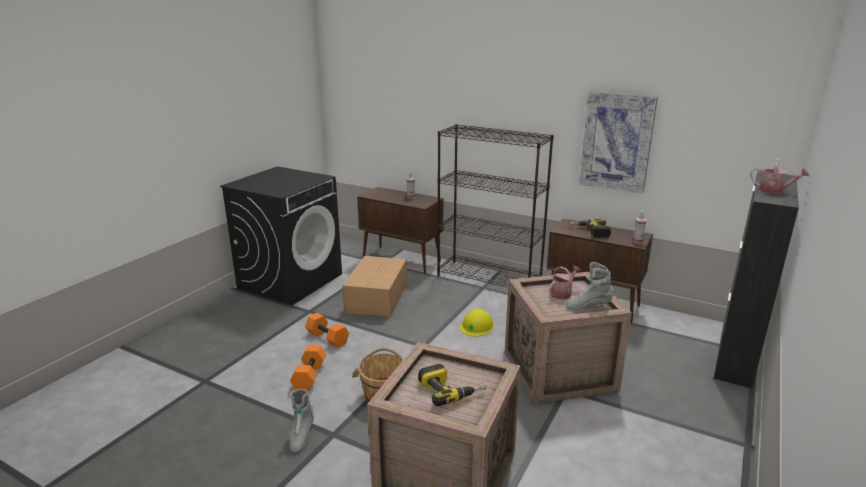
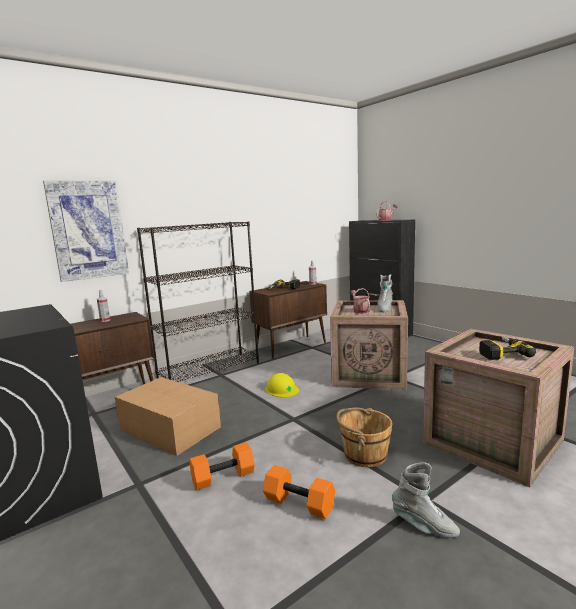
camera: 65 degrees left, 10 degrees down
(616, 142) = (272, 219): picture -> picture (88, 230)

